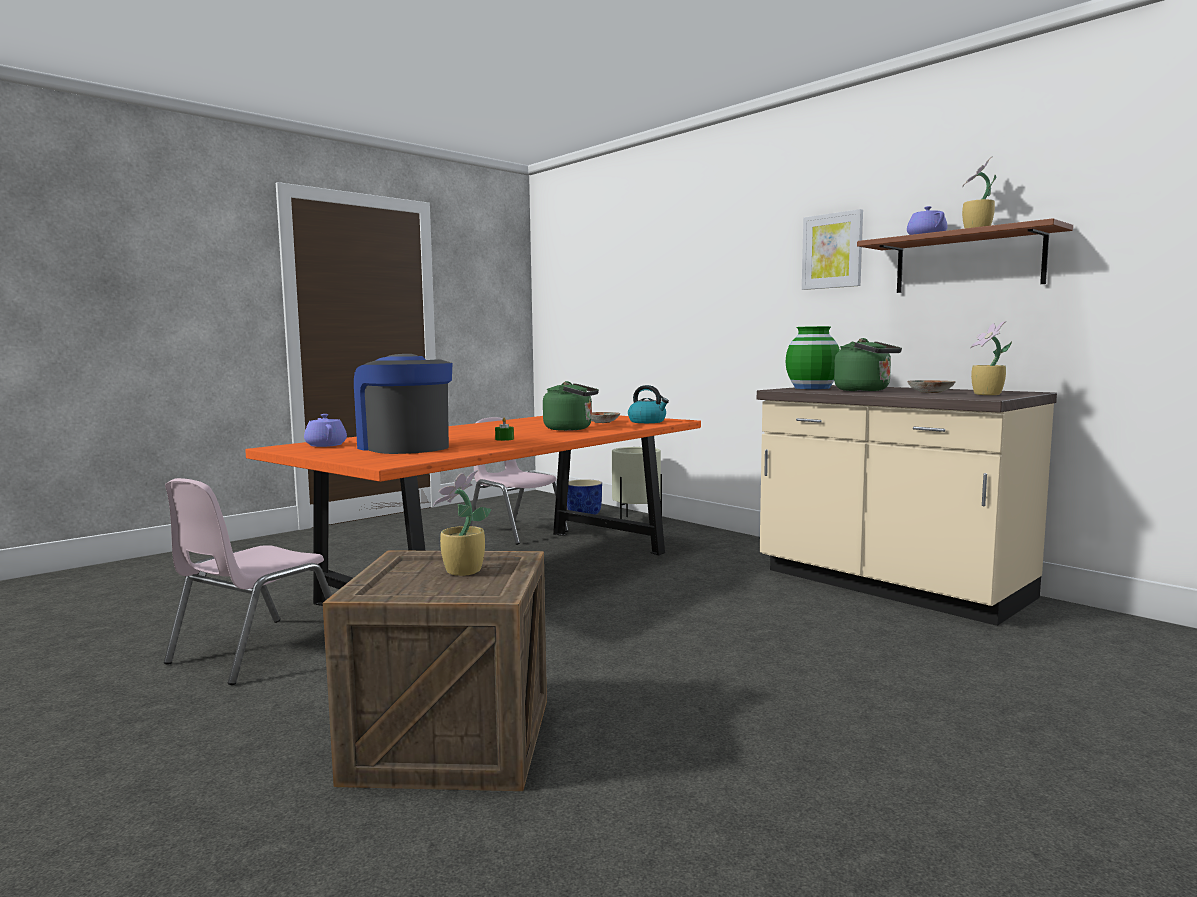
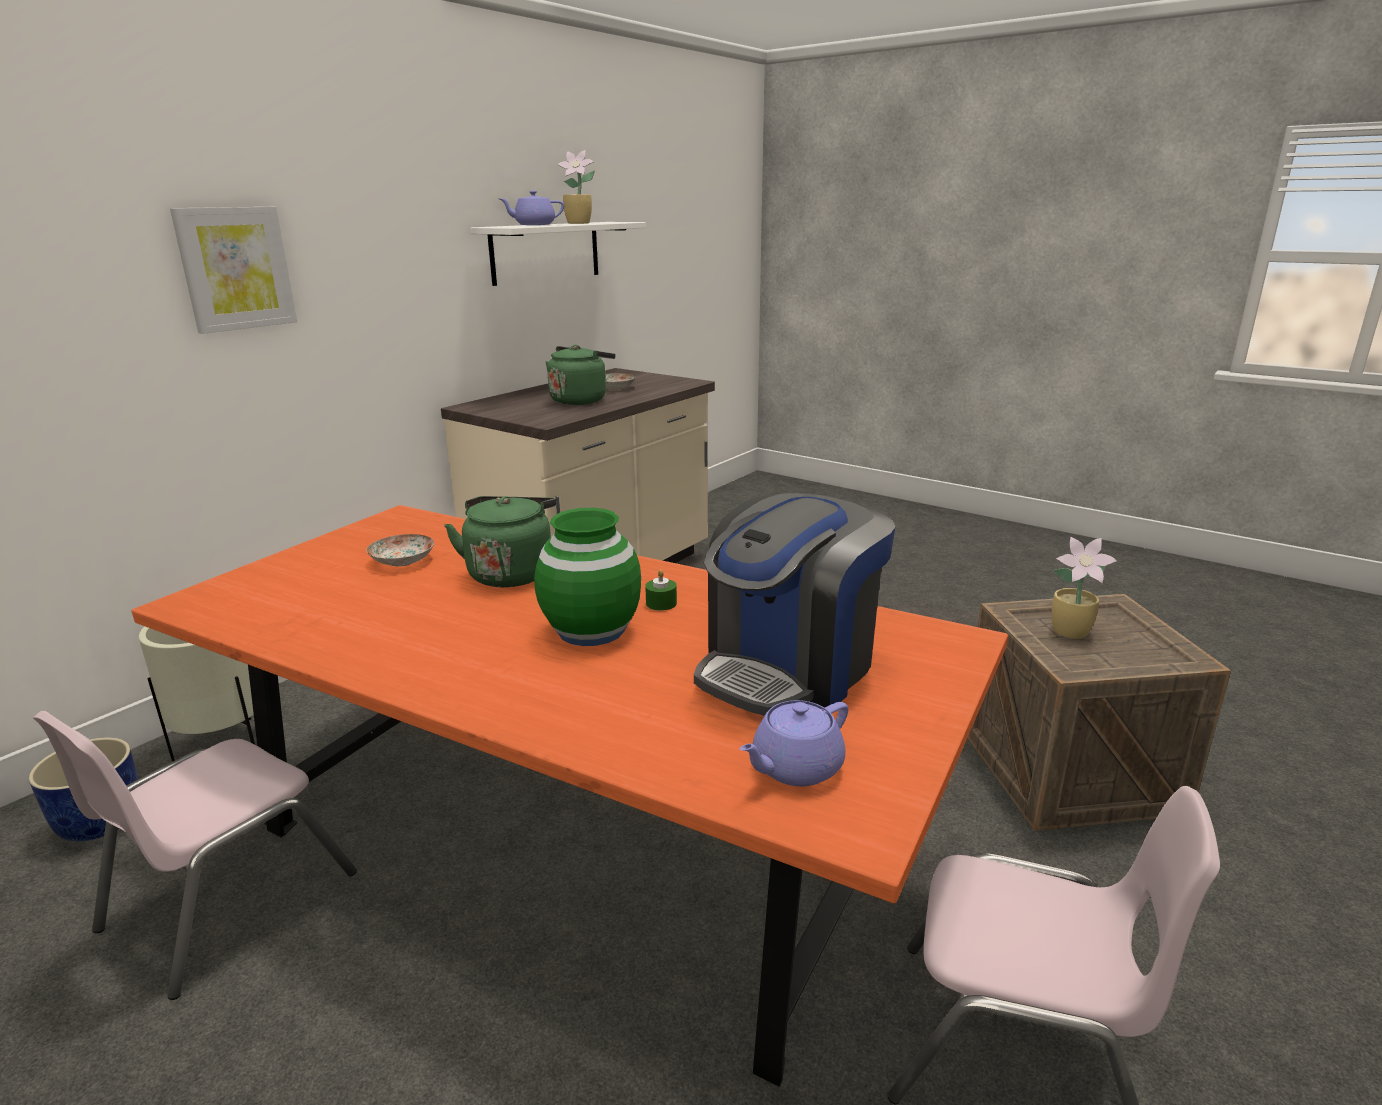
camera: 100 degrees left, 15 degrees up
(647, 421) = (410, 532): kettle -> none
(812, 388) = (521, 412): green vase -> green vase (591, 629)
(832, 251) = (414, 230): picture -> picture (235, 268)
(968, 262) = (545, 252): brown shelf -> white shelf
(987, 394) = (649, 379): potted plant -> none

